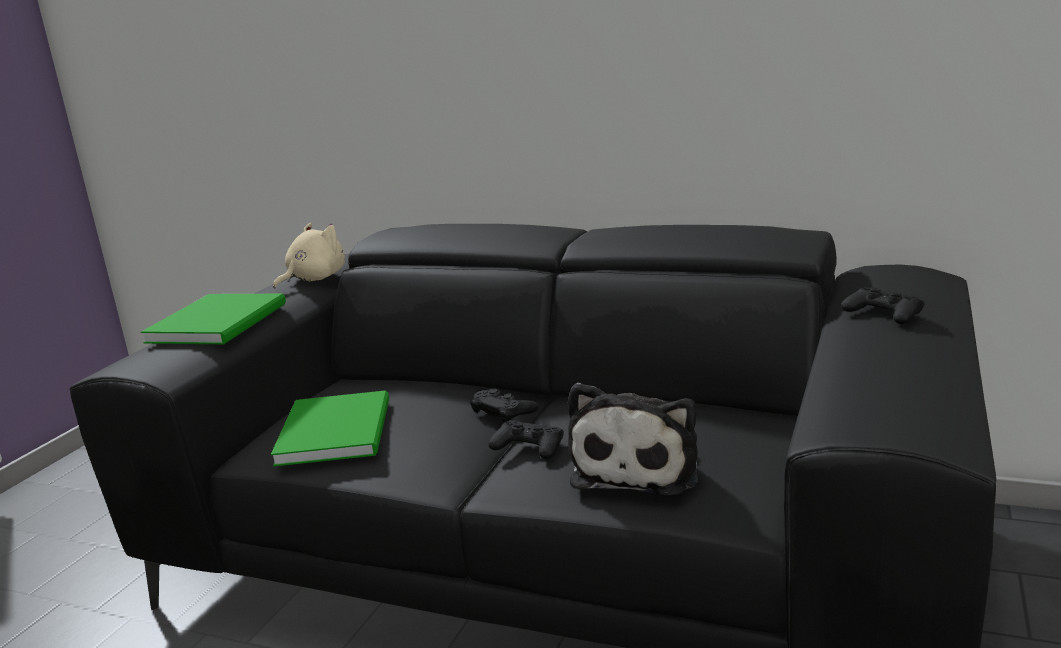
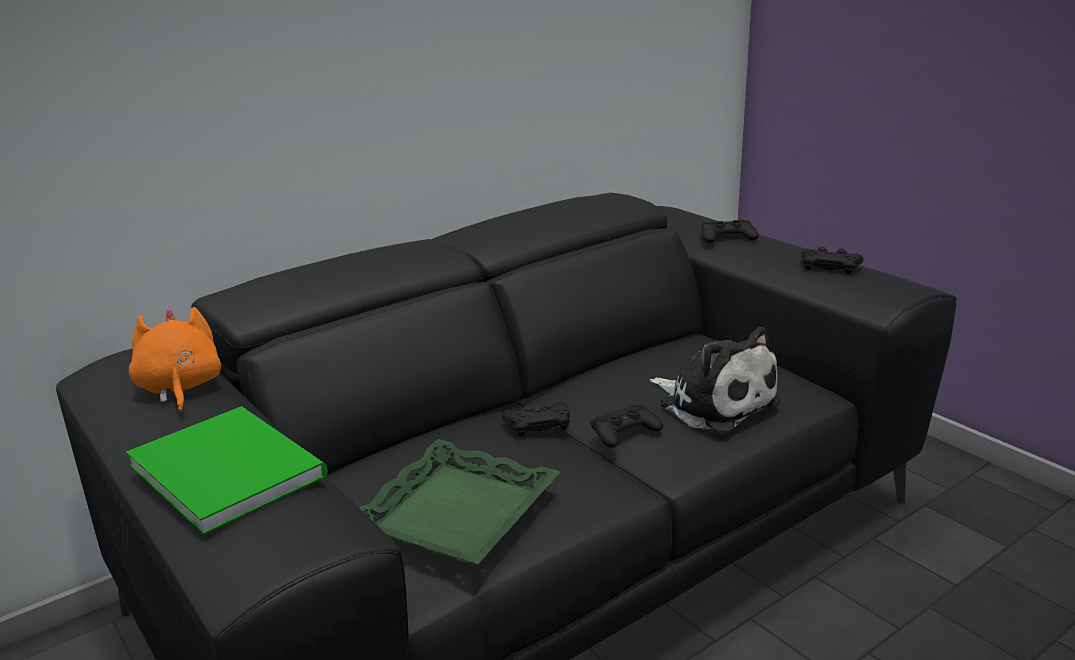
camera: 60 degrees left, 5 degrees up
(314, 279) = (179, 388): beige plush toy -> orange plush toy
(339, 429) = (456, 512): green book -> green tray
(896, 376) = (830, 266): none -> black game controller

